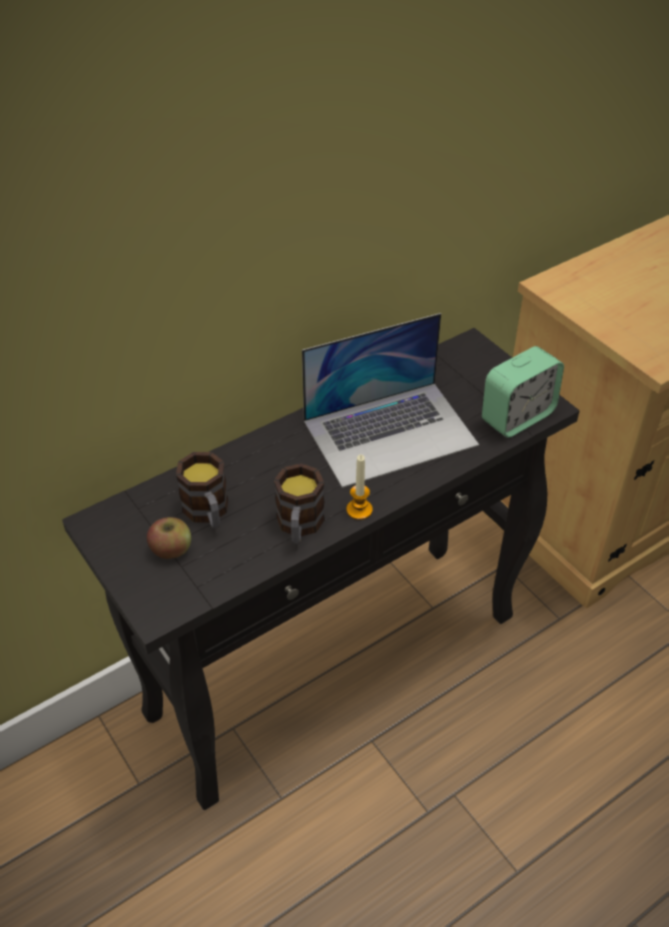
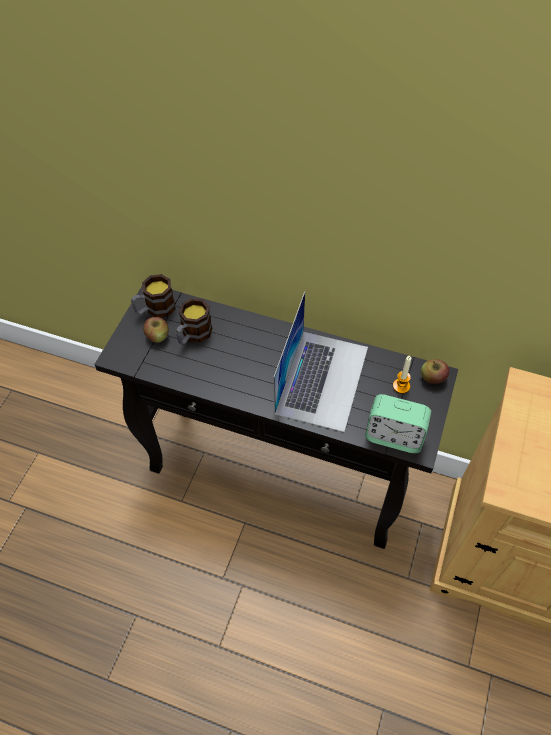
camera: 55 degrees right, 10 degrees up
(299, 526) = (215, 379): mug -> mug (155, 309)
(359, 510) = (248, 399): candle -> candle (401, 386)
(390, 432) = (322, 379): laptop -> laptop turned 105 degrees counterclockwise
(469, 350) = (432, 378): none -> apple

